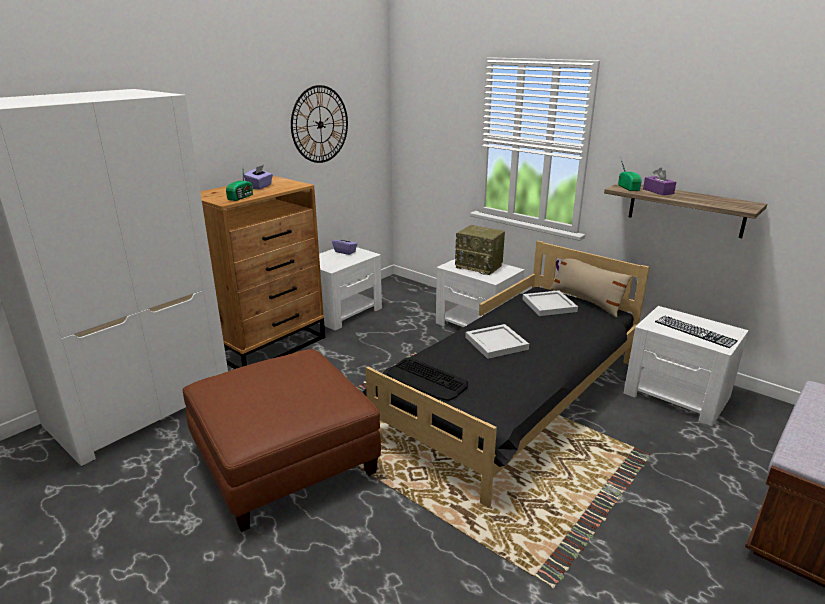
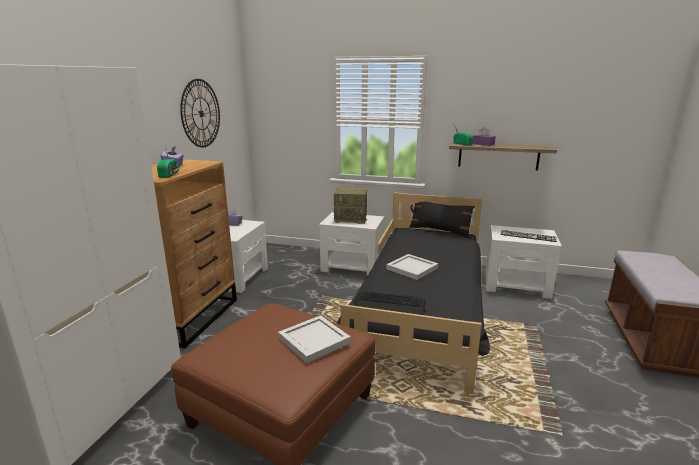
camera: 25 degrees left, 5 degrees down
(548, 305) = (419, 237): white tray -> white tray (313, 340)
(586, 301) = (440, 231): beige pillow -> black pillow

